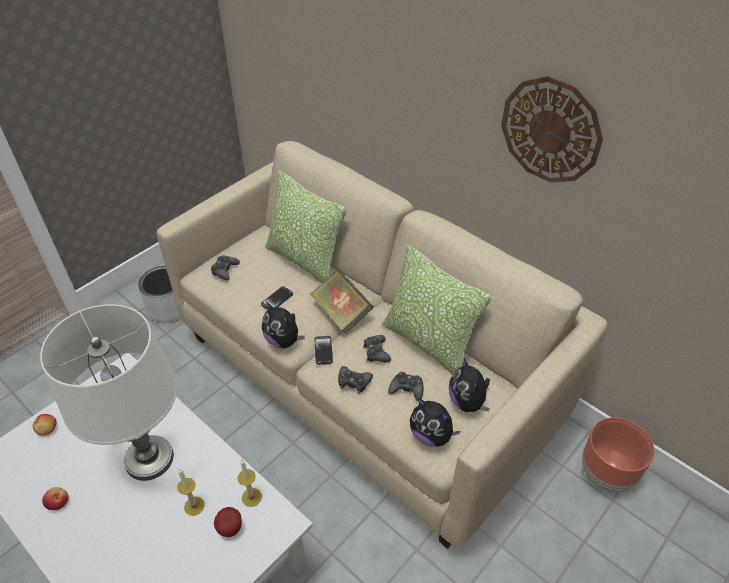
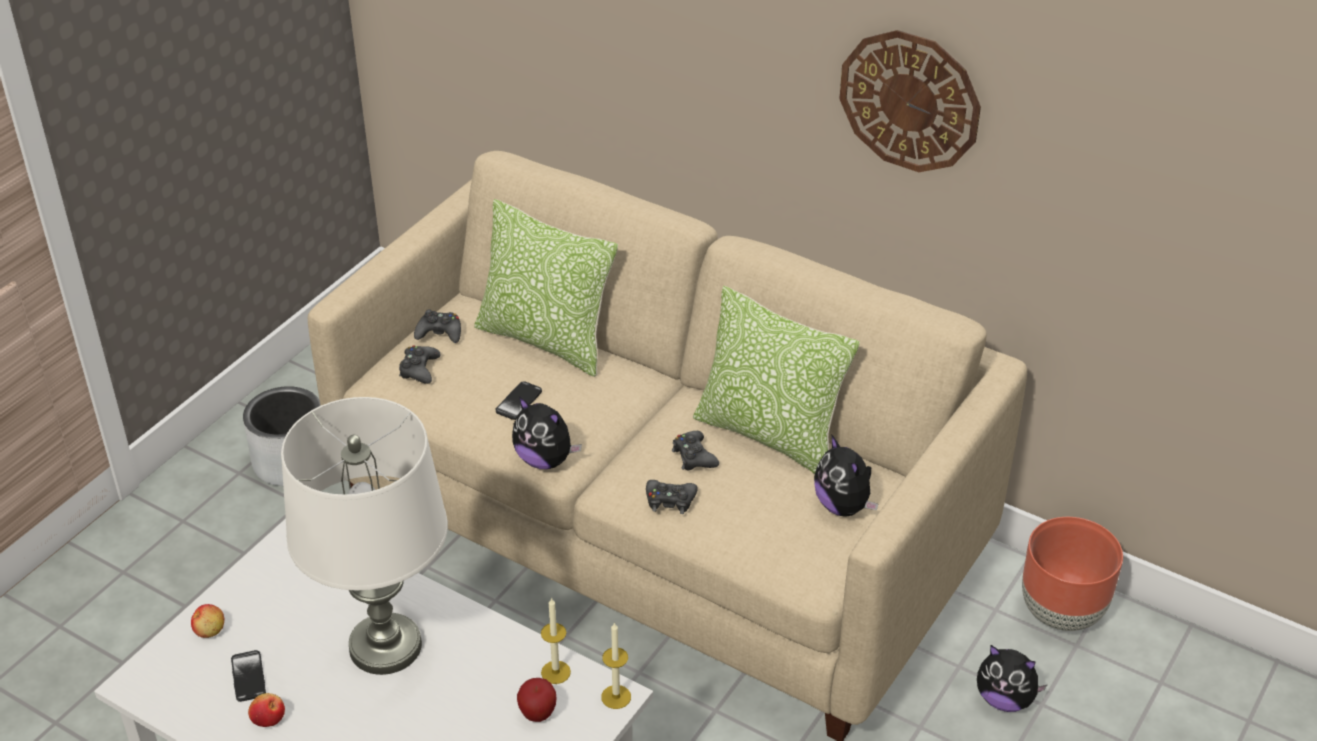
camera: 10 degrees left, 5 degrees down
(194, 506) = (474, 694): candle -> candle (616, 697)
(323, 350) = (611, 466): phone -> phone (248, 677)
(342, 313) = (625, 410): book -> none
(407, 389) = (752, 499): black game controller -> black game controller (440, 333)
(431, 435) = (800, 555): plush toy -> plush toy (1005, 699)

